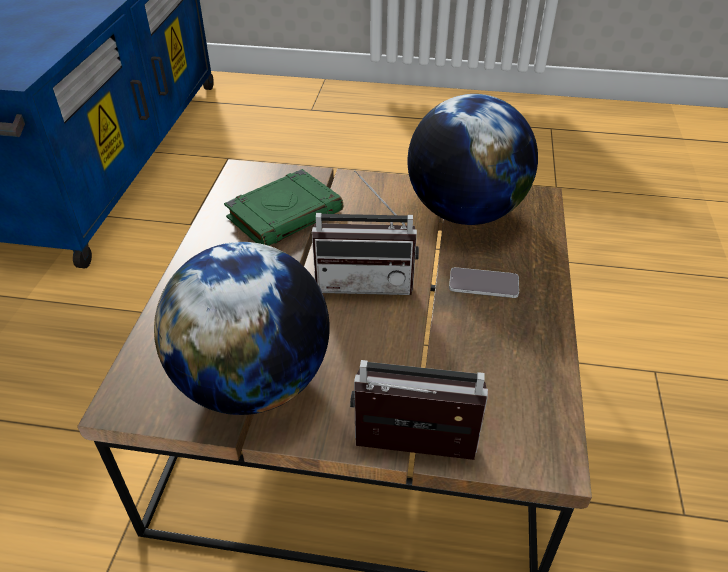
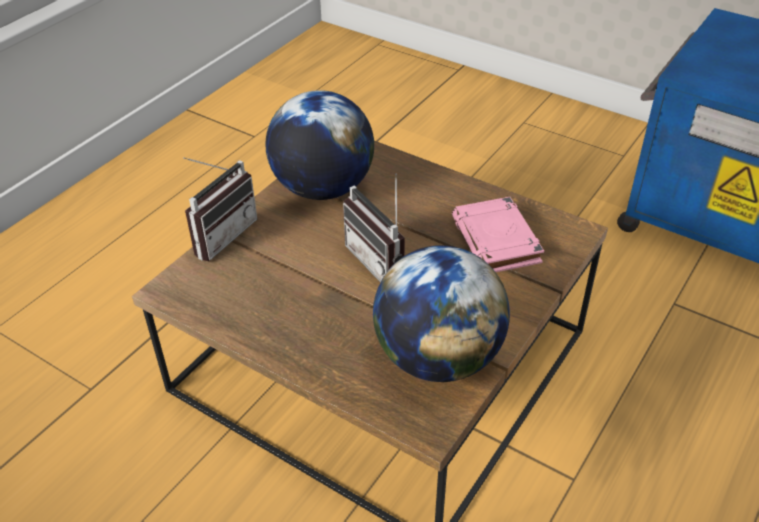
camera: 115 degrees right, 0 degrees up
(285, 214) = (496, 241): green book -> pink book
(366, 280) = (383, 262): radio -> radio turned 60 degrees counterclockwise
(483, 284) = (334, 327): phone -> none

